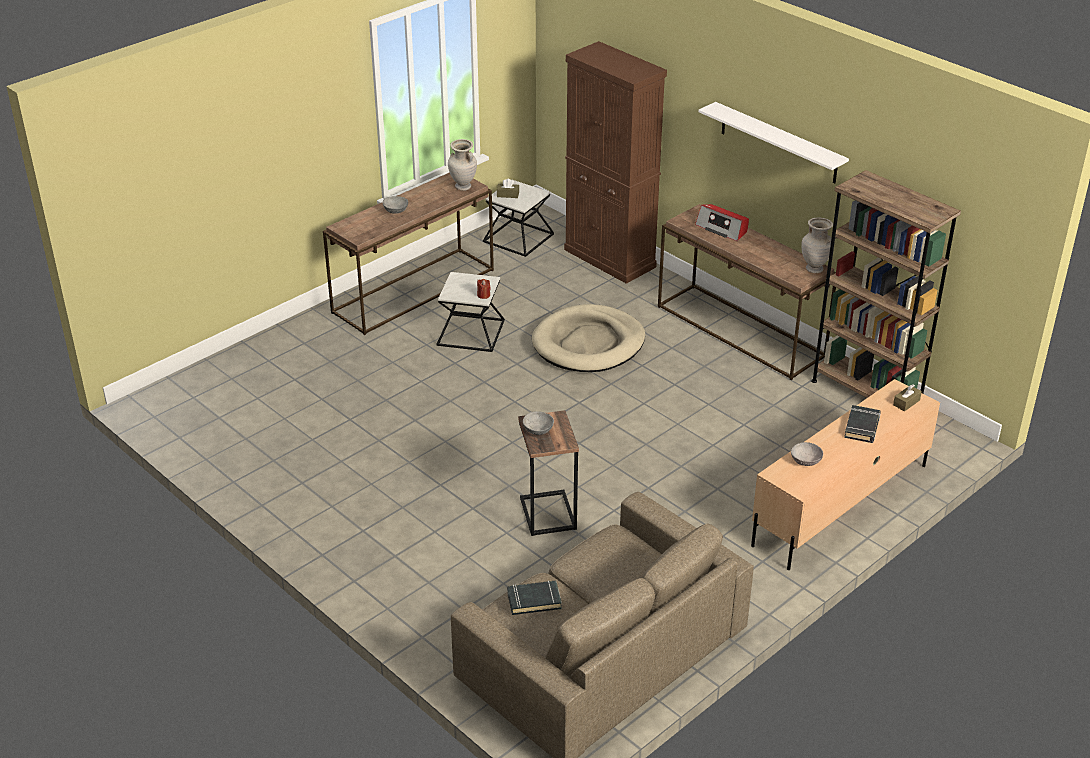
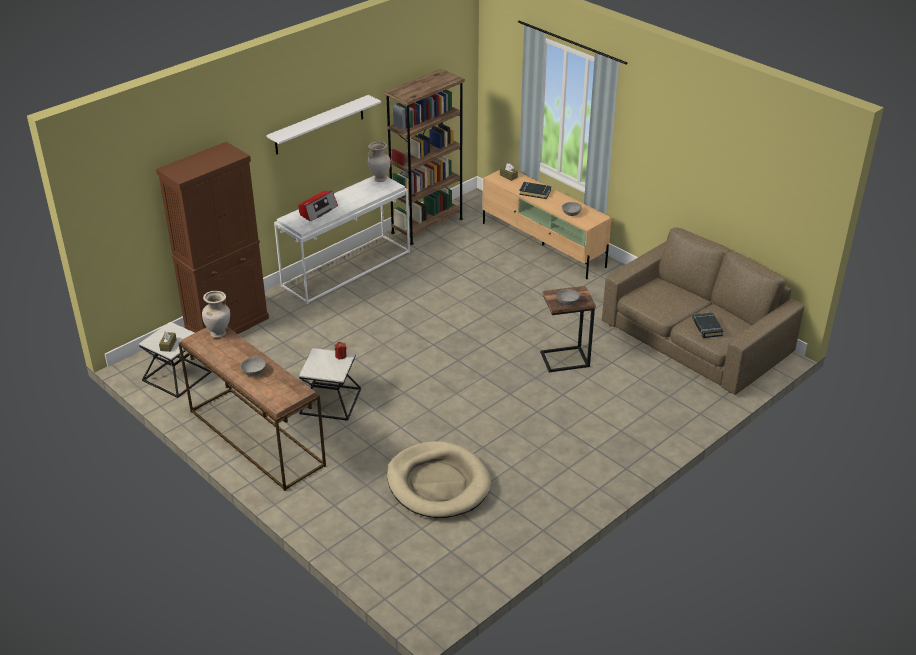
camera: 90 degrees left, 0 degrees up
(588, 343) = (354, 338): beige dog bed -> beige dog bed (438, 483)
(741, 331) = (346, 268): brown console table -> white console table

